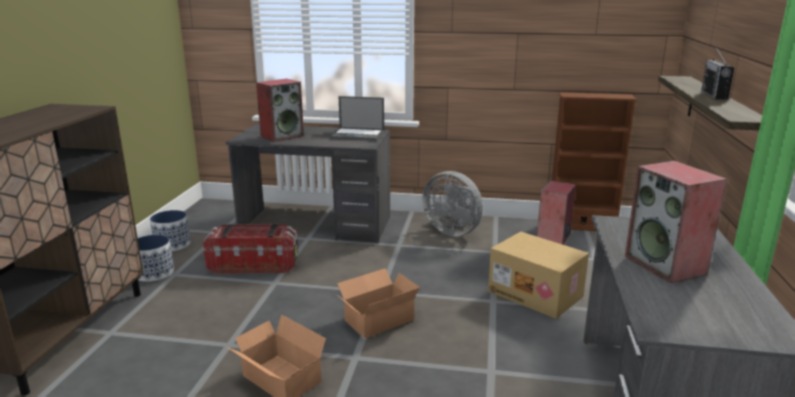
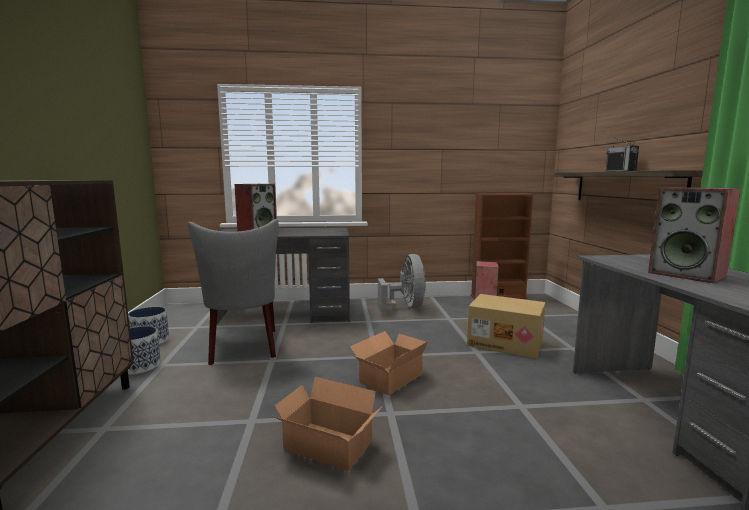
camera: 15 degrees left, 10 degrees down
(254, 265) = (243, 348): storage box -> grey chair
(358, 135) = (324, 230): laptop -> none
(453, 231) = (406, 308): grey fan -> grey fan turned 120 degrees counterclockwise

